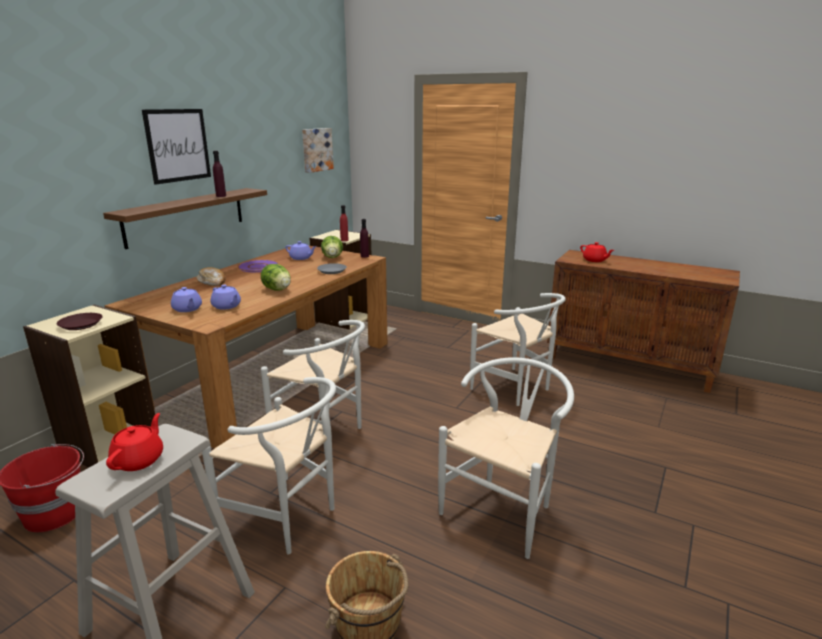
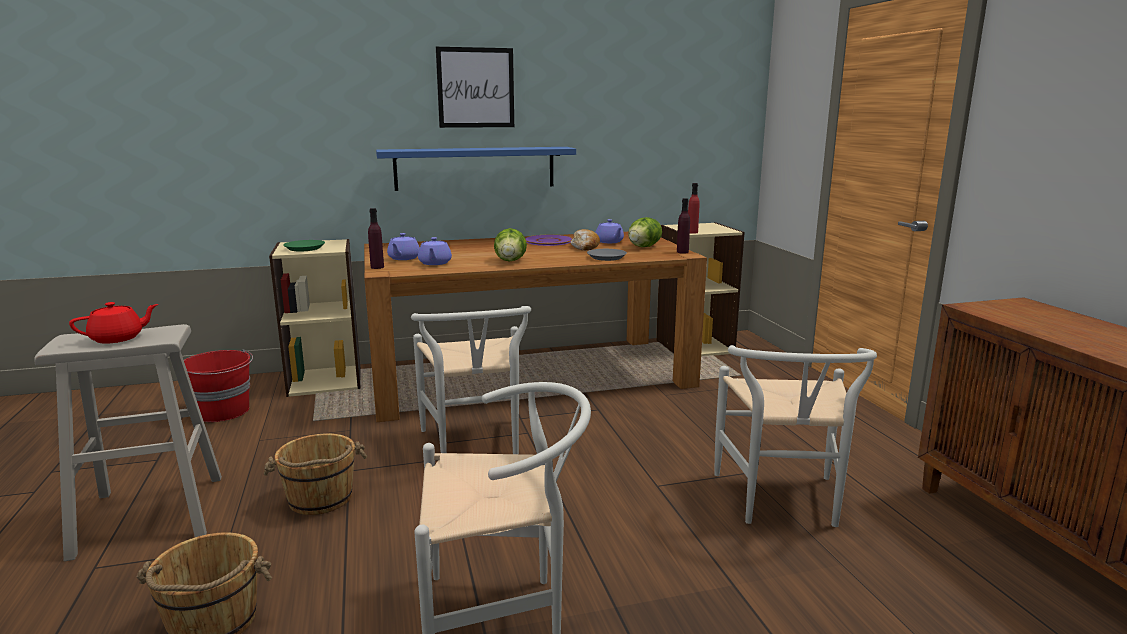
camera: 45 degrees right, 5 degrees down
(81, 324) = (305, 248): brown plate -> green plate
(186, 216) = (475, 168): brown shelf -> blue shelf
(212, 282) = (477, 244): bread -> bread (585, 247)
(221, 196) = (511, 148): purple bottle -> purple bottle (377, 267)
(288, 519) = (320, 499): white chair -> brown bucket
(316, 149) = (695, 109): picture -> none
(594, 260) = (1032, 318): red teapot -> none

